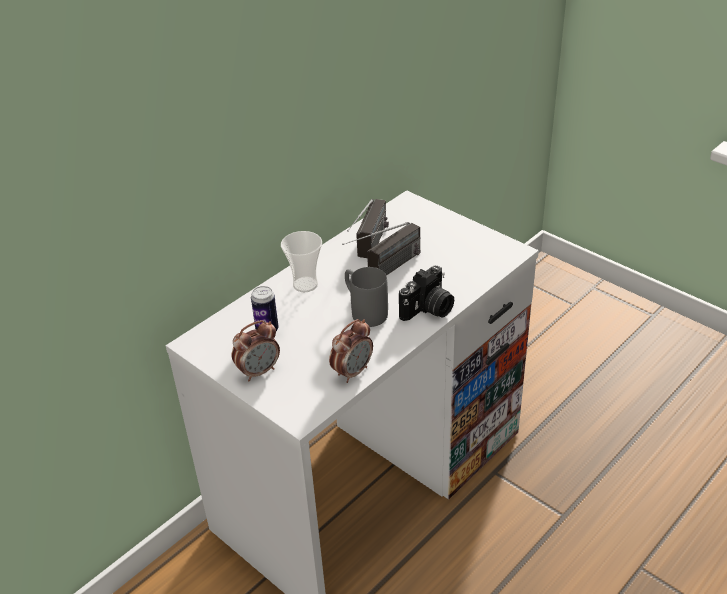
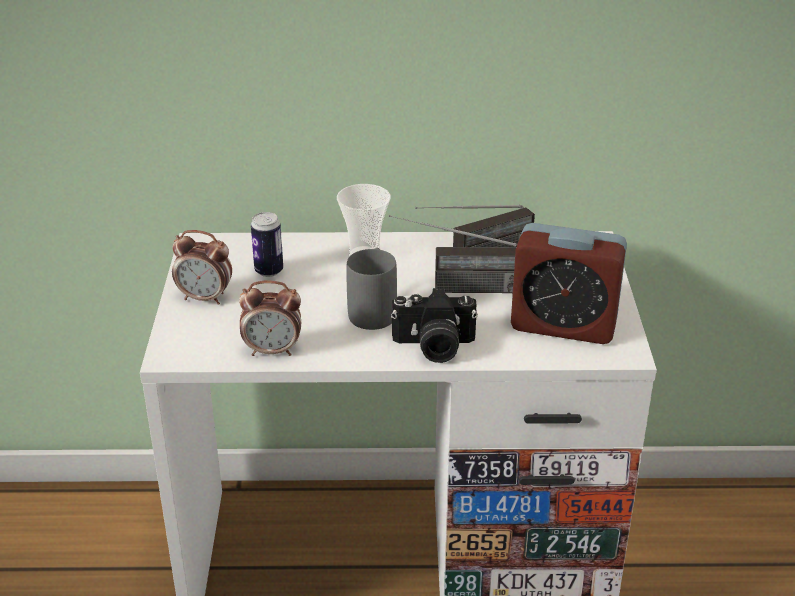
camera: 45 degrees right, 5 degrees down
(467, 256) = (563, 325): none -> alarm clock

